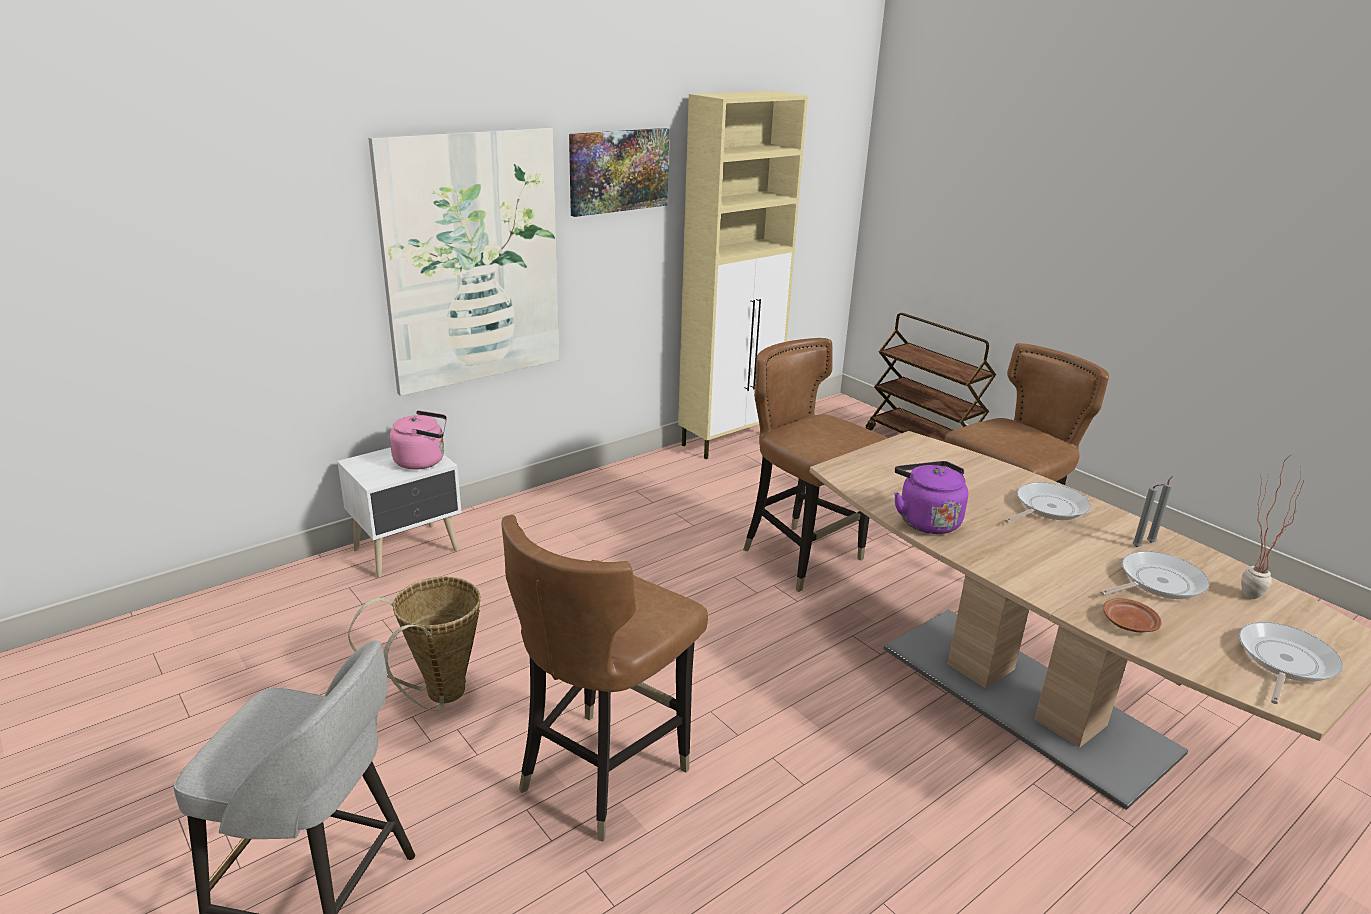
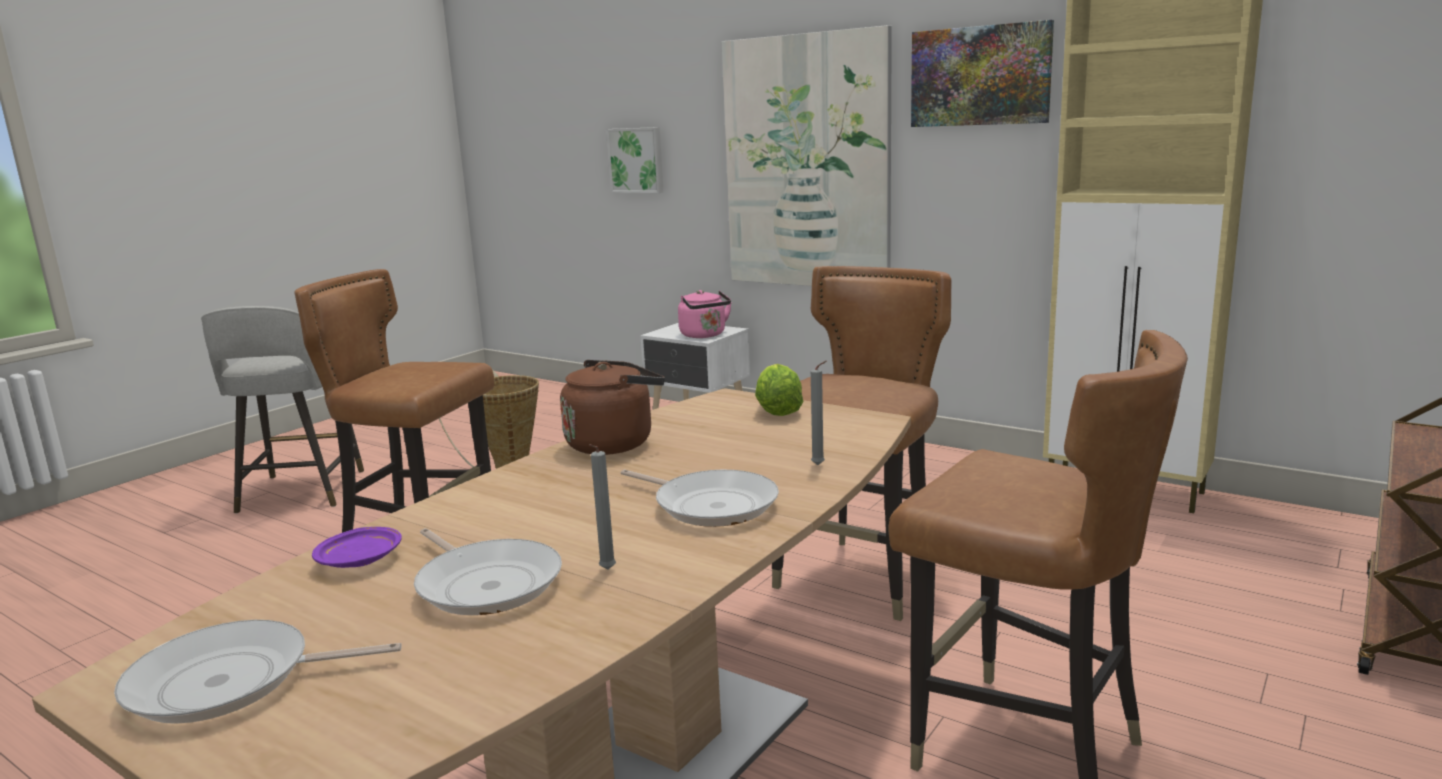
camera: 75 degrees right, 10 degrees down
(239, 288) = (637, 160): none -> picture
(879, 460) = (777, 411): none -> lettuce
(926, 520) = (614, 443): purple kettle -> brown kettle
(1128, 623) = (361, 560): brown plate -> purple plate
(1151, 542) = (634, 582): grey candle -> grey candle (820, 465)
(1241, 592) = (466, 660): potted plant -> none
(1284, 662) = (231, 682): frying pan -> frying pan turned 150 degrees clockwise

